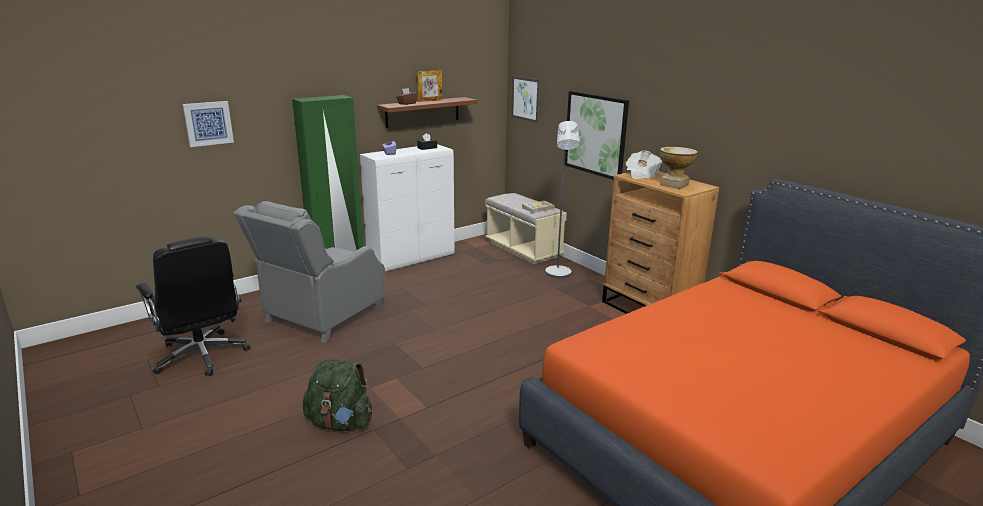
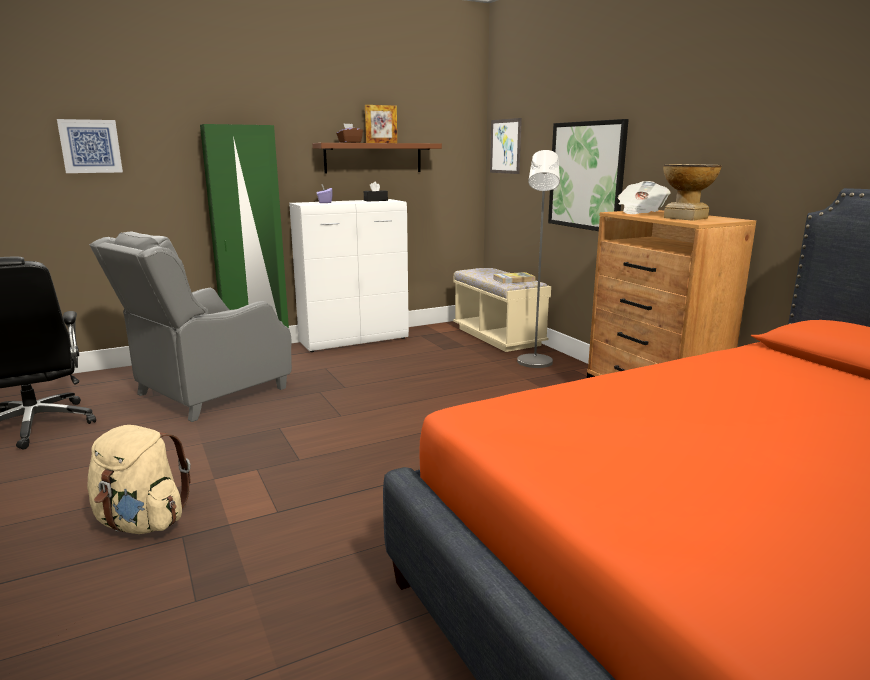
camera: 10 degrees right, 5 degrees down
(340, 423) = (142, 522): green backpack -> beige backpack

